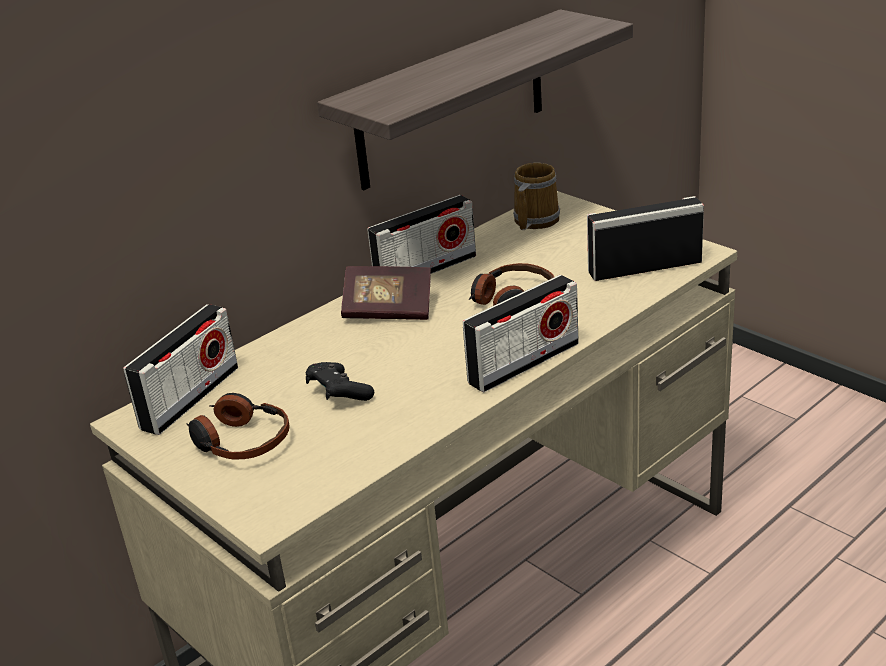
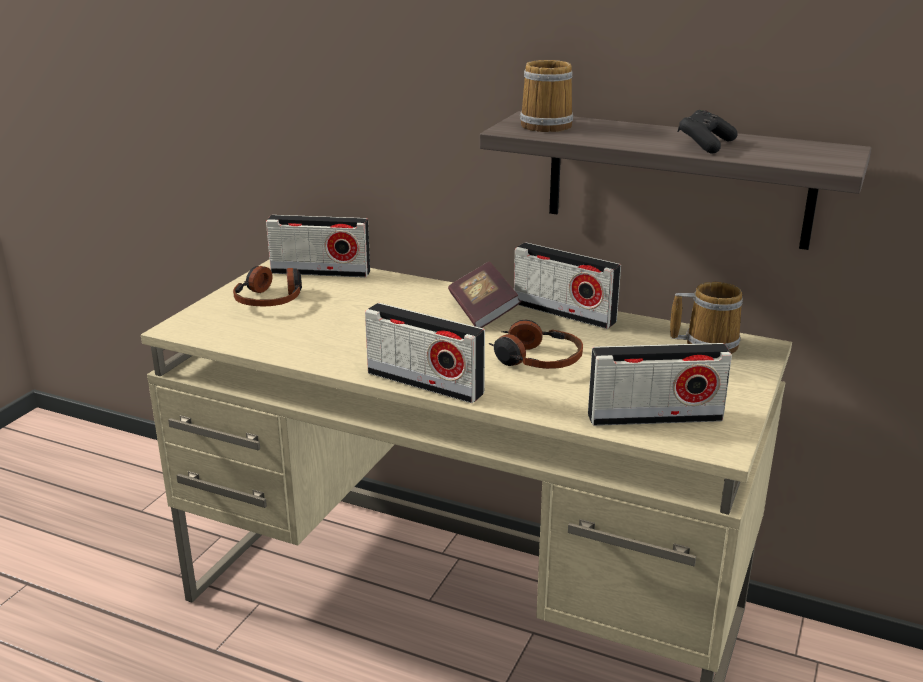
camera: 65 degrees right, 5 degrees down
(339, 394) = (345, 318): black game controller -> black game controller (705, 145)
(390, 94) = (549, 125): none -> mug
(644, 267) = (654, 417): radio -> radio turned 120 degrees clockwise

